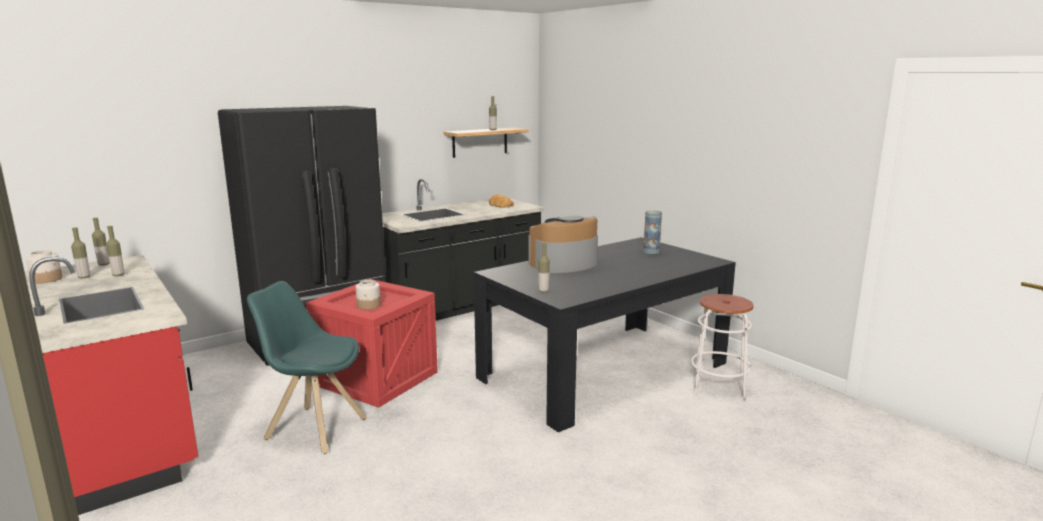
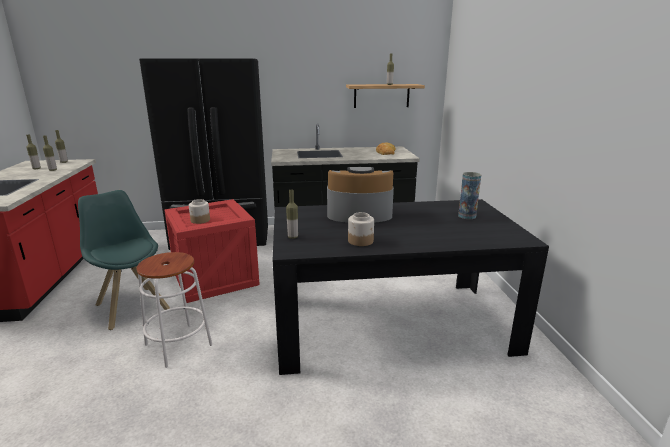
camera: 30 degrees right, 5 degrees up
(47, 279) = (20, 167): jar -> jar (361, 241)
(718, 386) = (490, 381): white stool -> white stool (178, 344)

